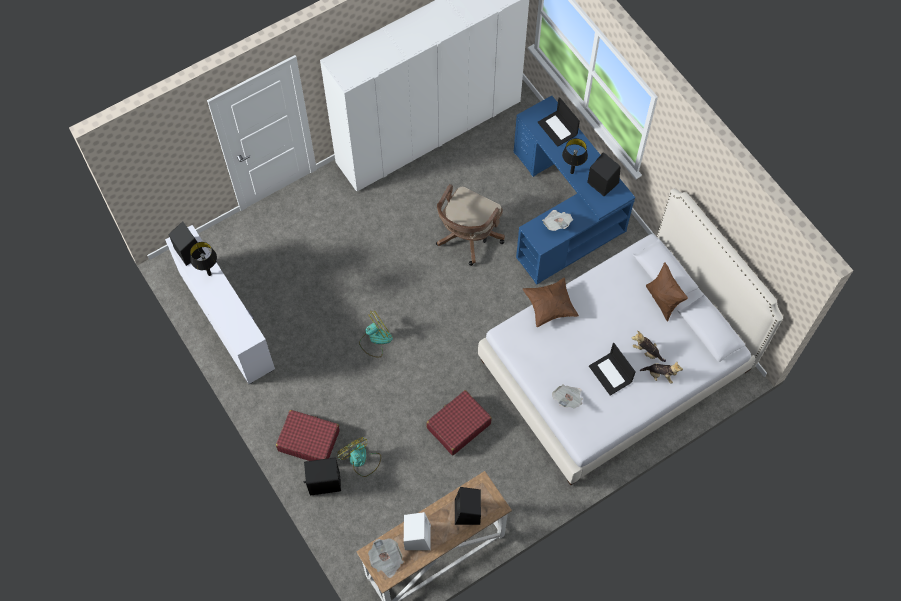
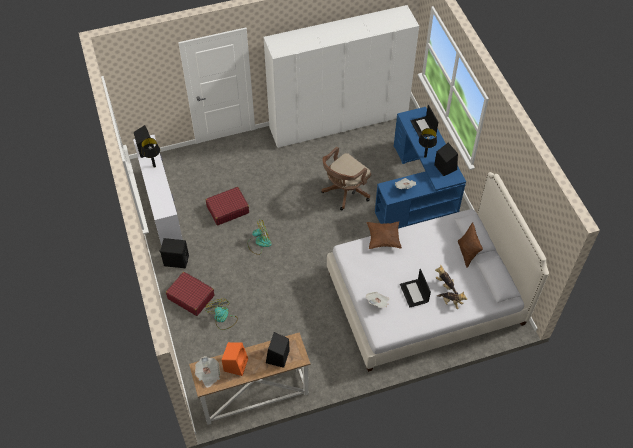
camera: 15 degrees right, 10 degrees down
(324, 482) = (192, 327): black speaker -> black speaker (176, 261)
(417, 536) = (236, 364): white speaker -> orange speaker
(458, 426) = (299, 312): red suitcase -> red suitcase (227, 209)

